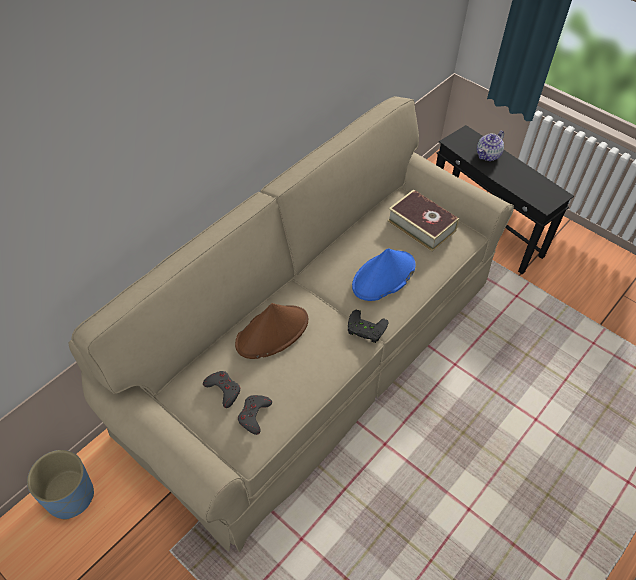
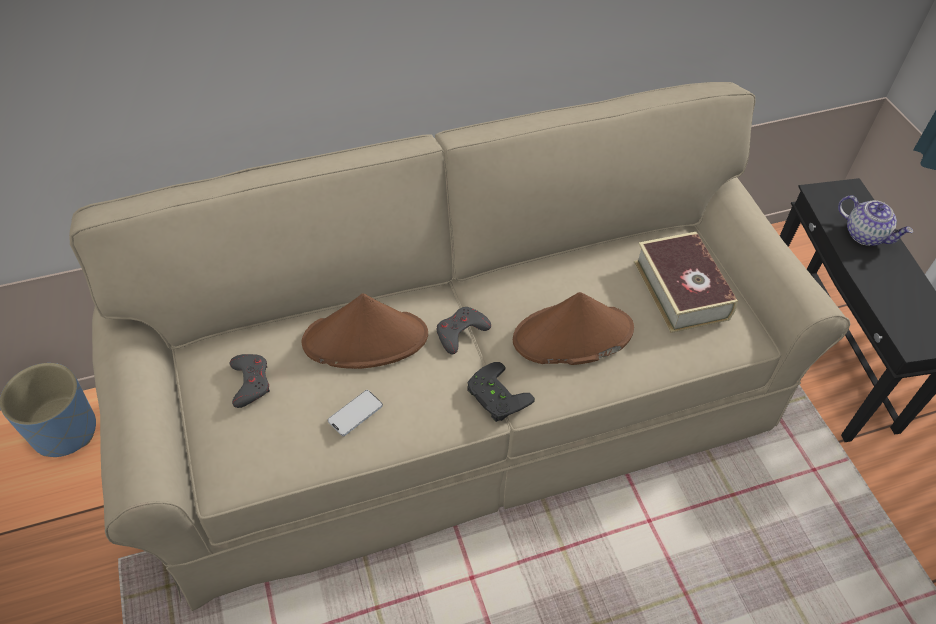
camera: 30 degrees right, 0 degrees up
(254, 415) = (262, 435): grey game controller -> grey game controller (461, 332)
(298, 376) = (355, 413): none -> phone
(383, 276) = (572, 335): blue hat -> brown hat
(488, 155) = (865, 235): teapot -> teapot turned 120 degrees counterclockwise

